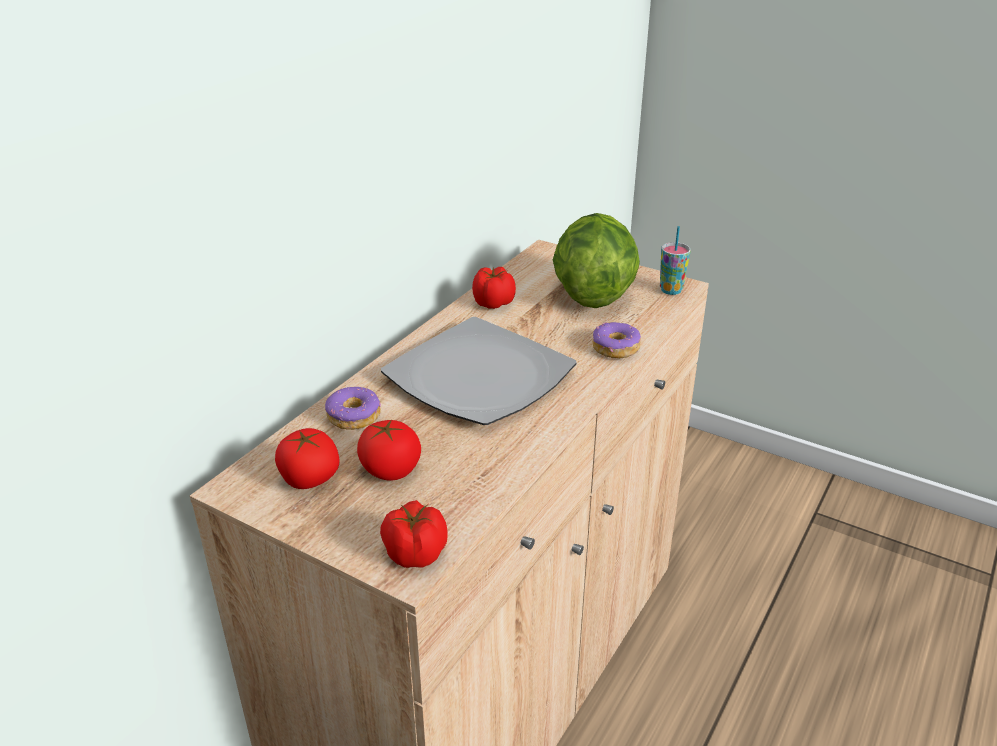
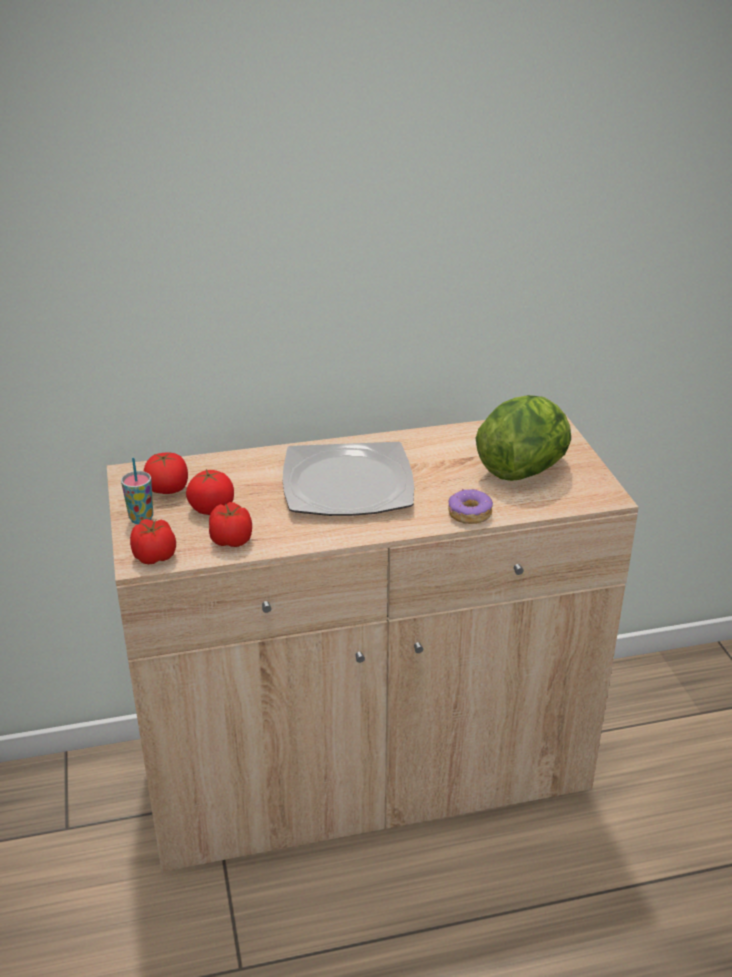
camera: 45 degrees right, 0 degrees up
(354, 416) = (241, 468): donut -> none
(492, 303) = (442, 441): tomato -> tomato (232, 539)
(671, 290) = (593, 496): cup -> cup (141, 519)

